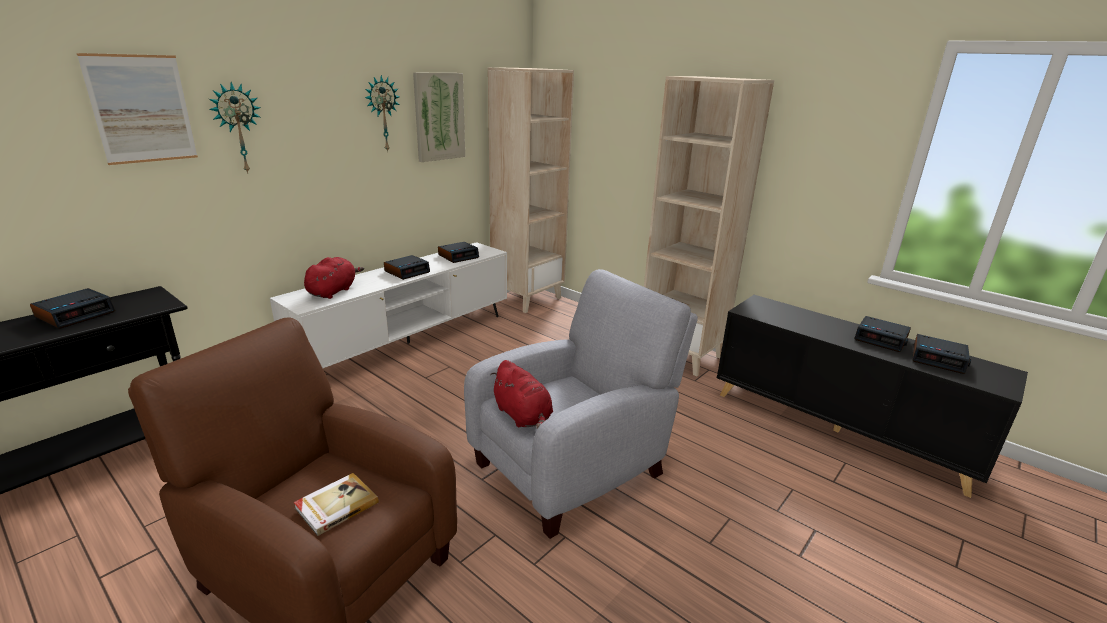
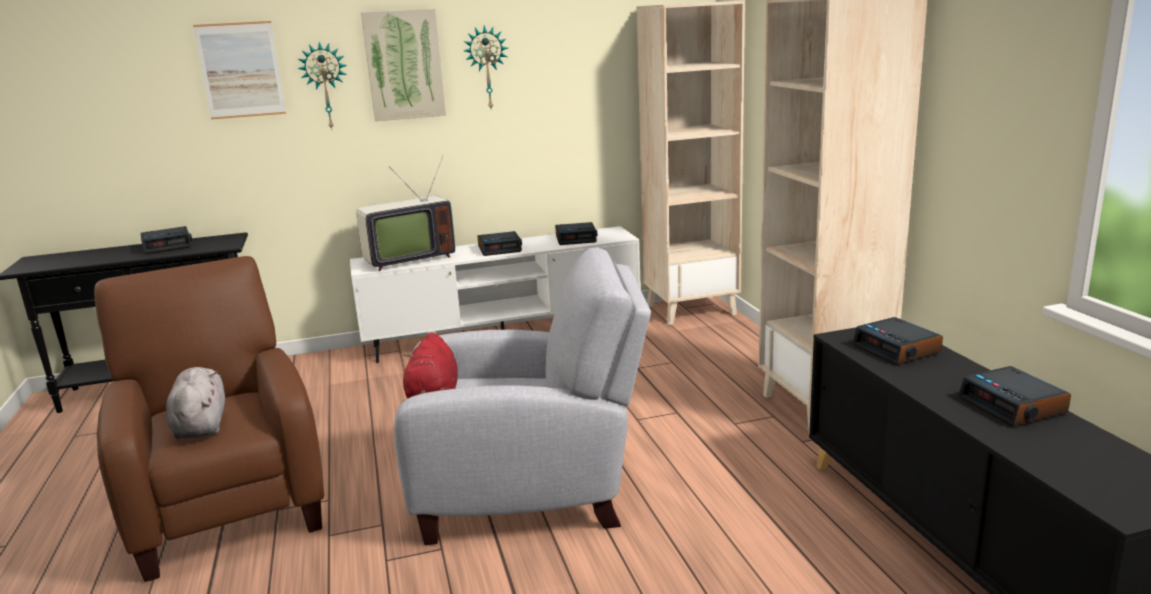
camera: 35 degrees right, 5 degrees down
(333, 291) = (407, 259): red plush toy -> television
(336, 505) = (201, 425): book -> grey plush toy
(439, 117) = (564, 69): picture -> picture (404, 65)
(938, 359) = (1073, 449): alarm clock -> alarm clock (897, 349)

